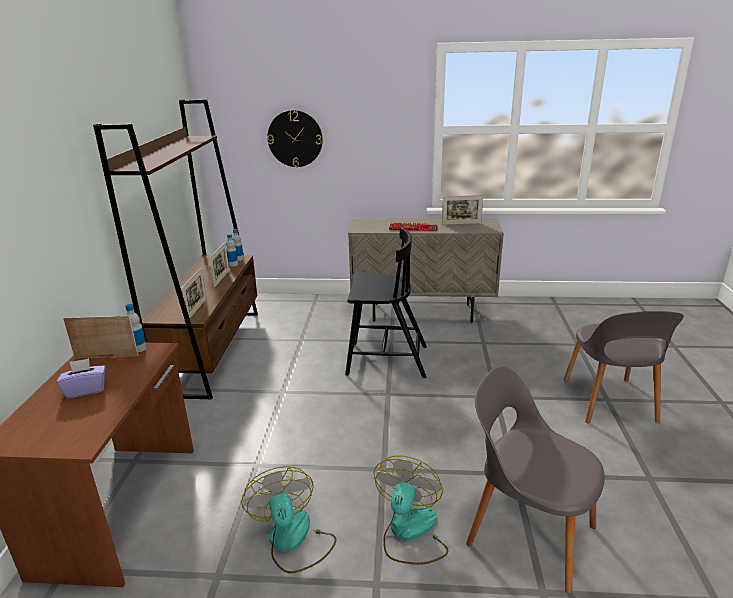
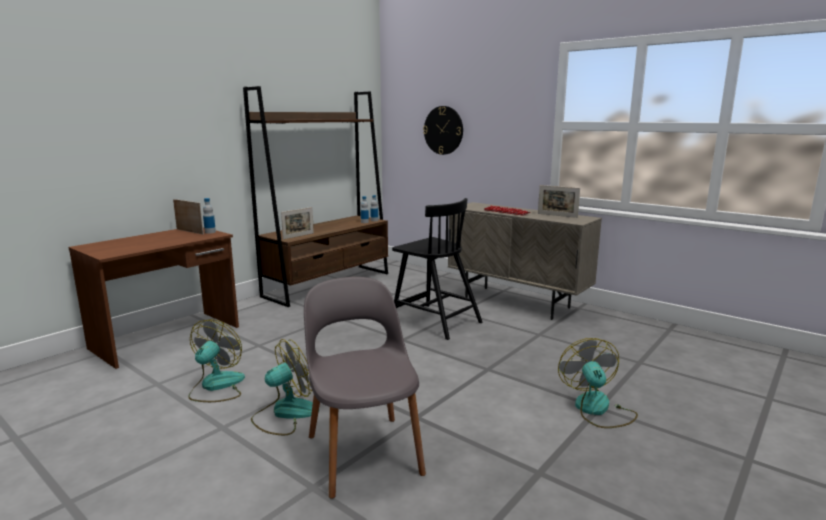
camera: 35 degrees right, 10 degrees down
(86, 389) = (153, 239): purple tissue box -> none
(221, 278) = (343, 226): picture frame -> none
(609, 402) = (597, 409): grey chair -> fan

